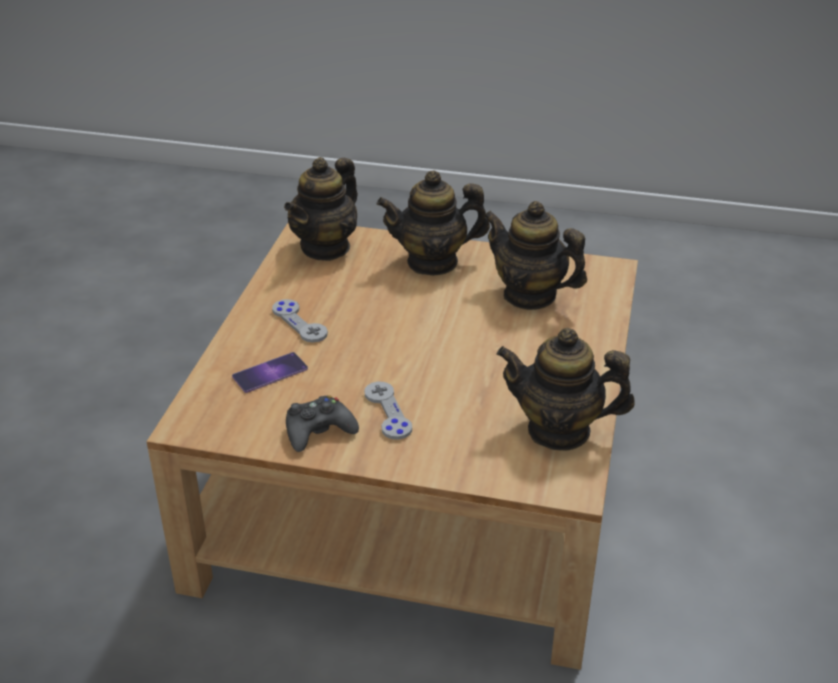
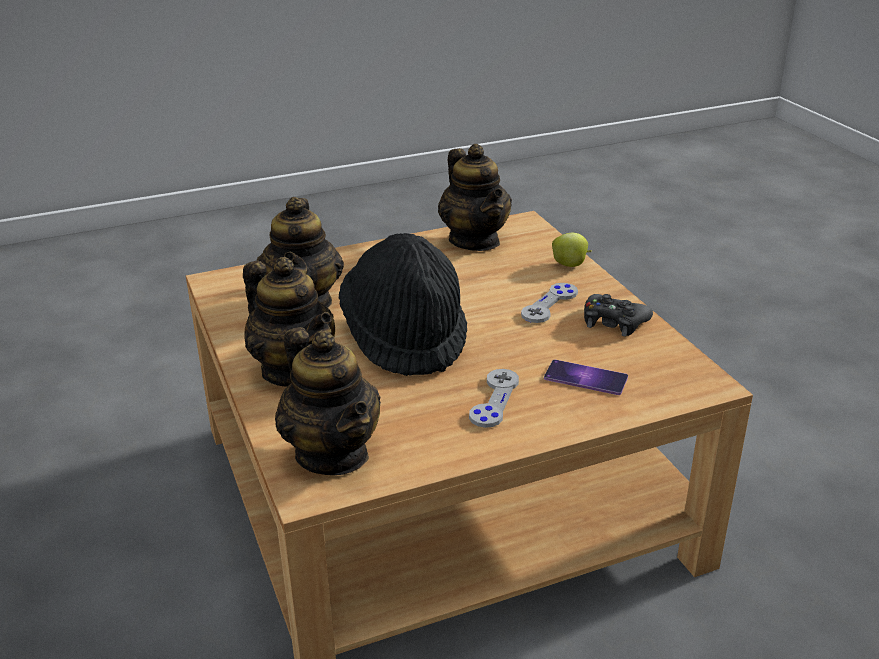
camera: 125 degrees left, 5 degrees down
(325, 247) = (333, 454): teapot -> teapot turned 60 degrees clockwise
(423, 319) = (405, 337): none -> black hat
(443, 465) = (570, 265): none -> apple

